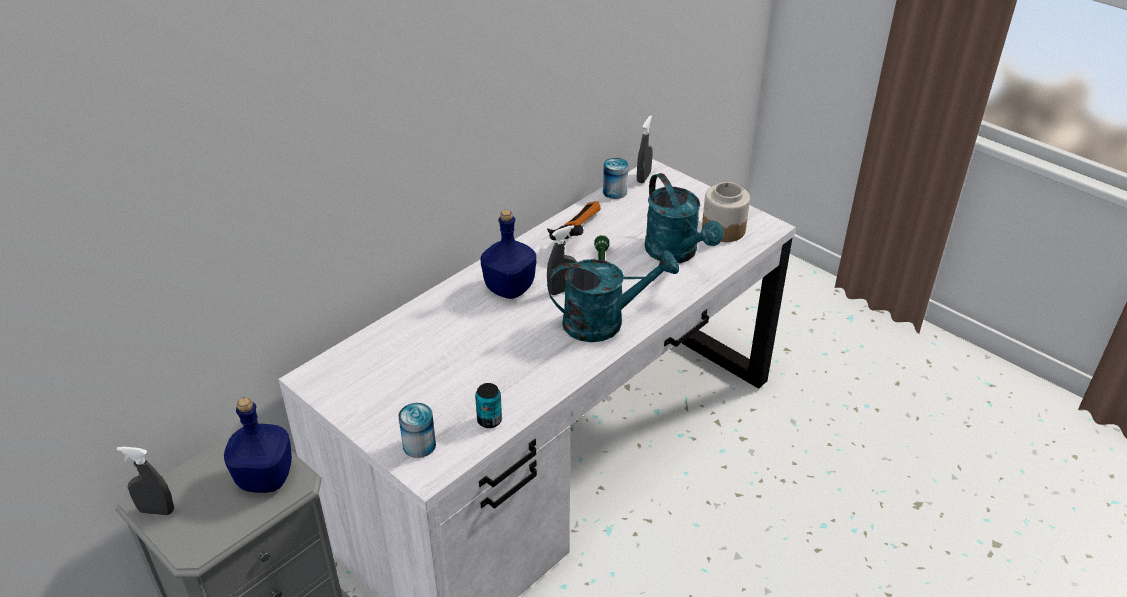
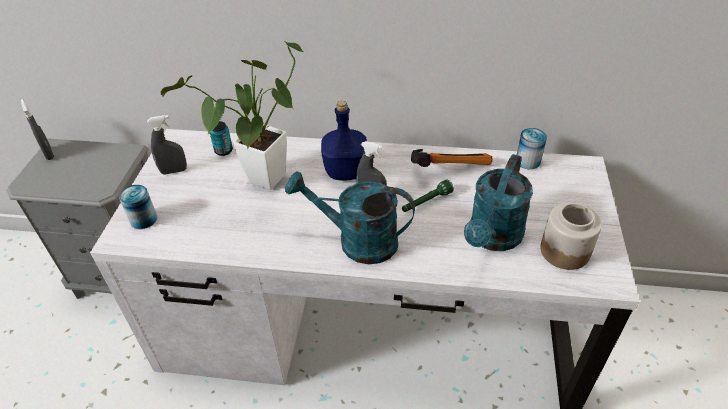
camera: 55 degrees right, 5 degrees up
(264, 478) = (97, 176): blue bottle -> none
(463, 345) = (262, 184): none -> potted plant
(489, 420) = (192, 239): can -> can (223, 150)
(604, 322) = (357, 241): turquoise watering can -> turquoise watering can turned 150 degrees clockwise
(643, 177) = (569, 166): grey spray bottle -> grey spray bottle (174, 171)

